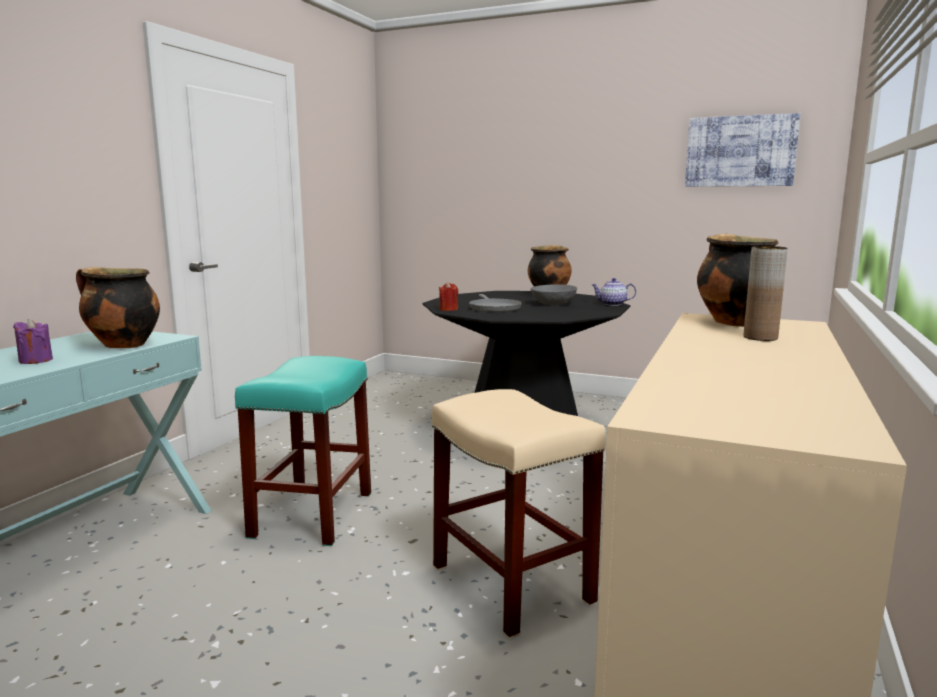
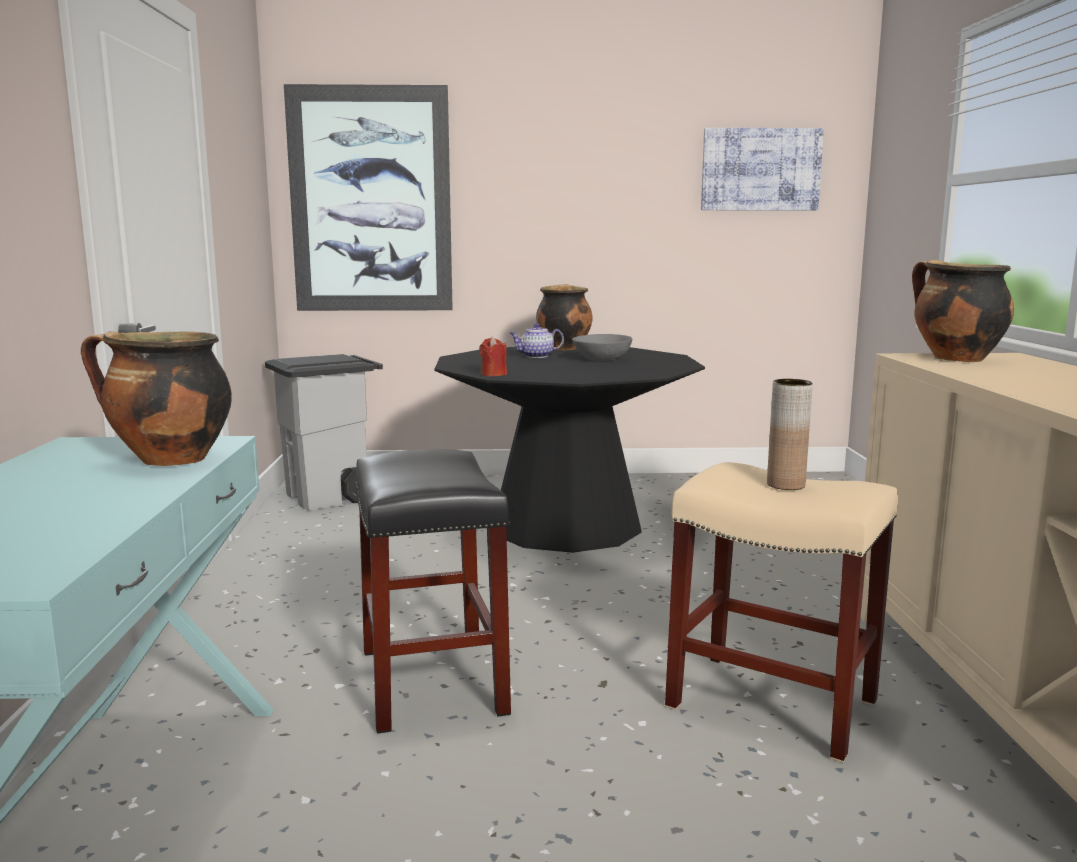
camera: 25 degrees left, 0 degrees up
(36, 360) = (79, 498): purple candle -> none
(313, 515) = (433, 681): turquoise stool -> black stool
(393, 387) = (330, 497): none -> grey trash can
(439, 182) = (371, 200): none -> picture
(494, 308) = (544, 368): grey frying pan -> none
(612, 304) = (666, 355): teapot -> teapot (536, 356)
(760, 337) = (1027, 371): brown vase -> brown vase (786, 485)

